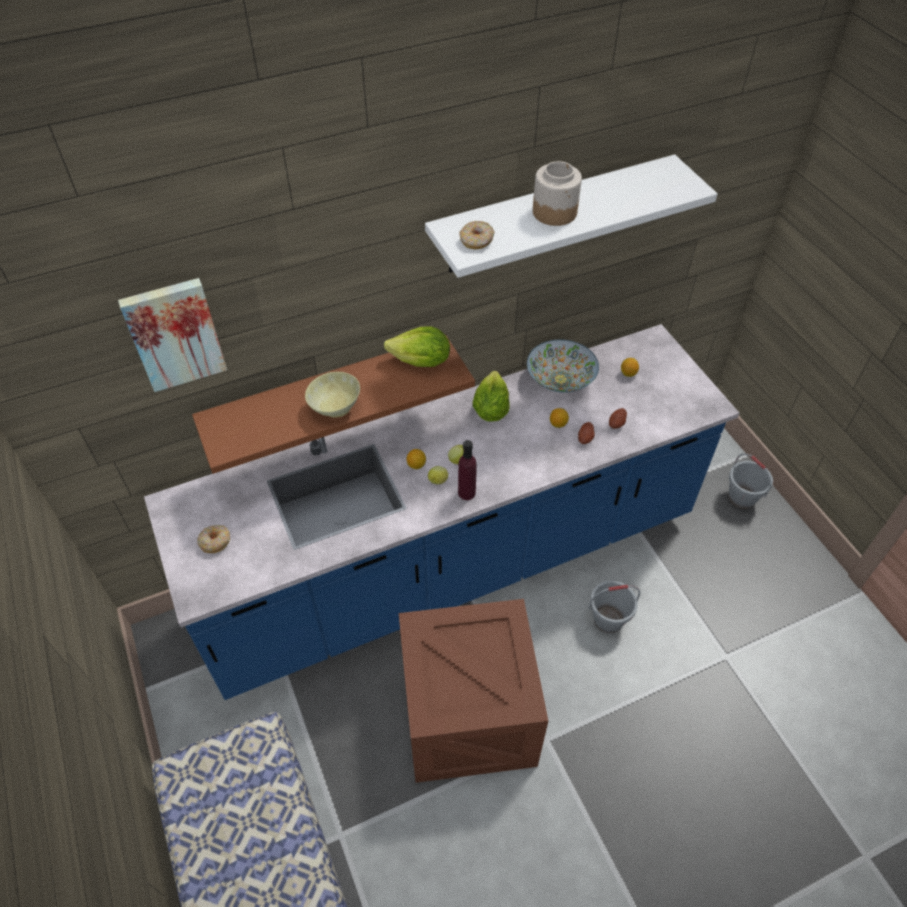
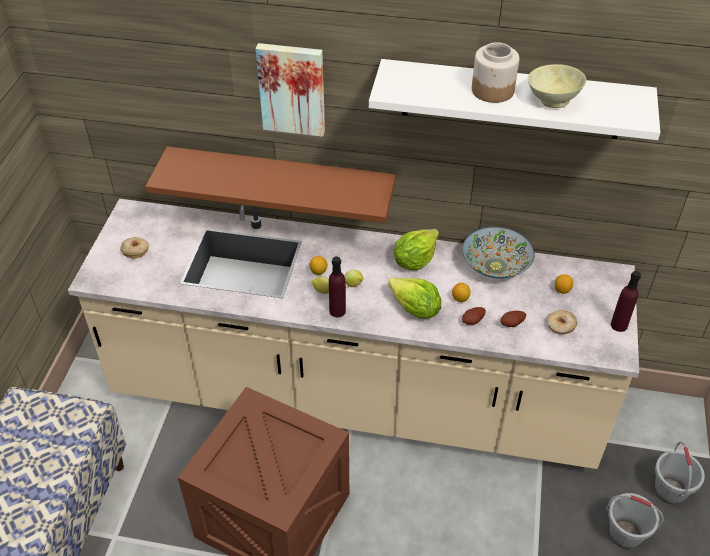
camera: 35 degrees right, 5 degrees down
(174, 333) = (160, 71): picture -> picture (292, 88)
(334, 407) = (263, 187): beige bowl -> beige bowl (552, 100)
(421, 362) = (356, 185): lettuce -> lettuce (415, 310)
(453, 567) = (355, 399): blue counter -> beige counter
(476, 241) = (405, 86): donut -> donut (560, 326)
(608, 619) = (450, 516): grey bucket -> grey bucket (625, 534)
(693, 381) = (619, 325): none -> purple bottle

